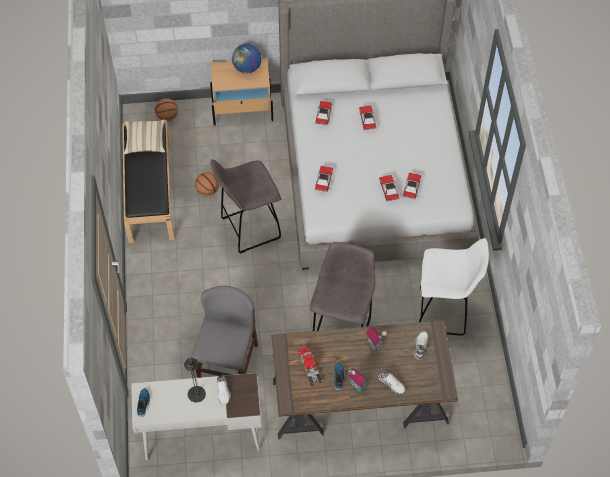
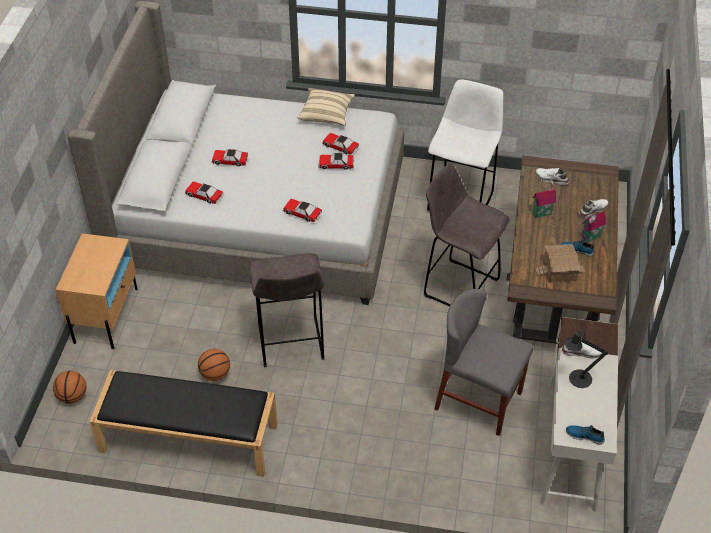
camera: 75 degrees left, 10 degrees down
(145, 142) = (140, 395): beige pillow -> beige pillow (326, 114)
(247, 68) = (87, 254): globe -> none
(309, 367) = (560, 271): toy truck -> toy house

